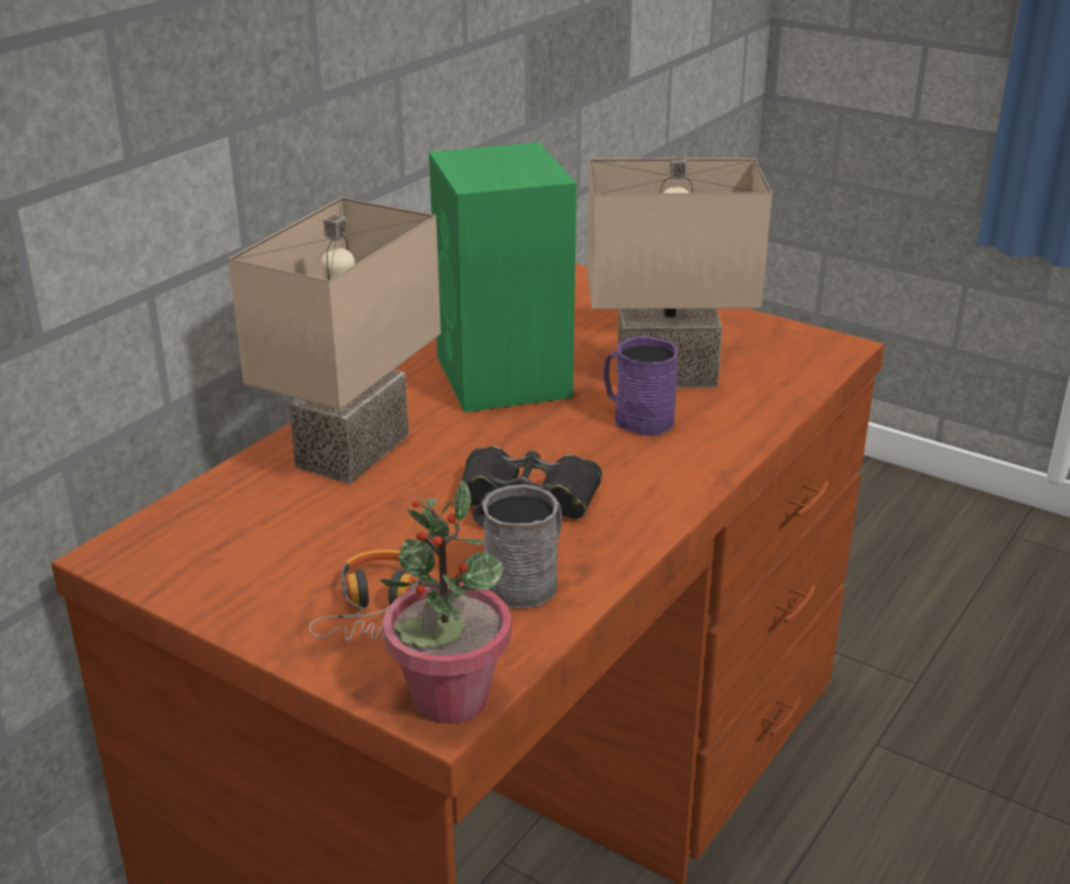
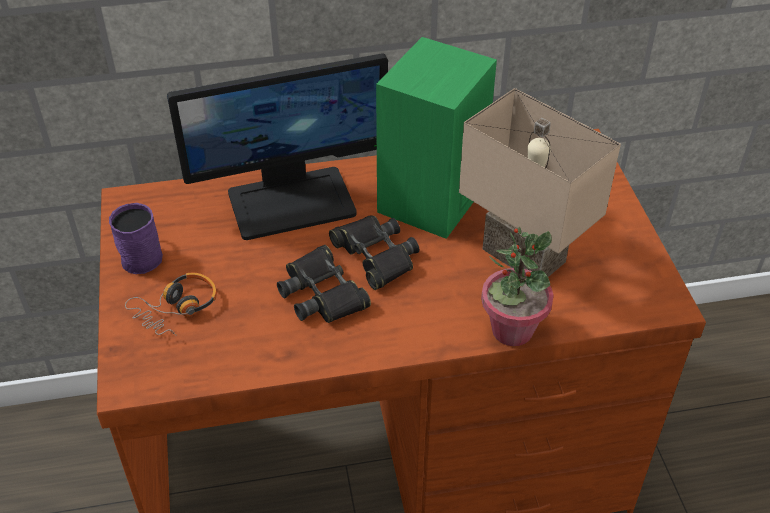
camera: 45 degrees right, 15 degrees up
(349, 449) = (292, 201): beige table lamp -> monitor
(449, 699) = (138, 380): potted plant -> potted plant (511, 330)
(526, 445) = (375, 256): none -> black binoculars
(528, 581) = (256, 342): grey mug -> none
(636, 418) = (458, 276): purple mug -> purple mug (142, 254)

